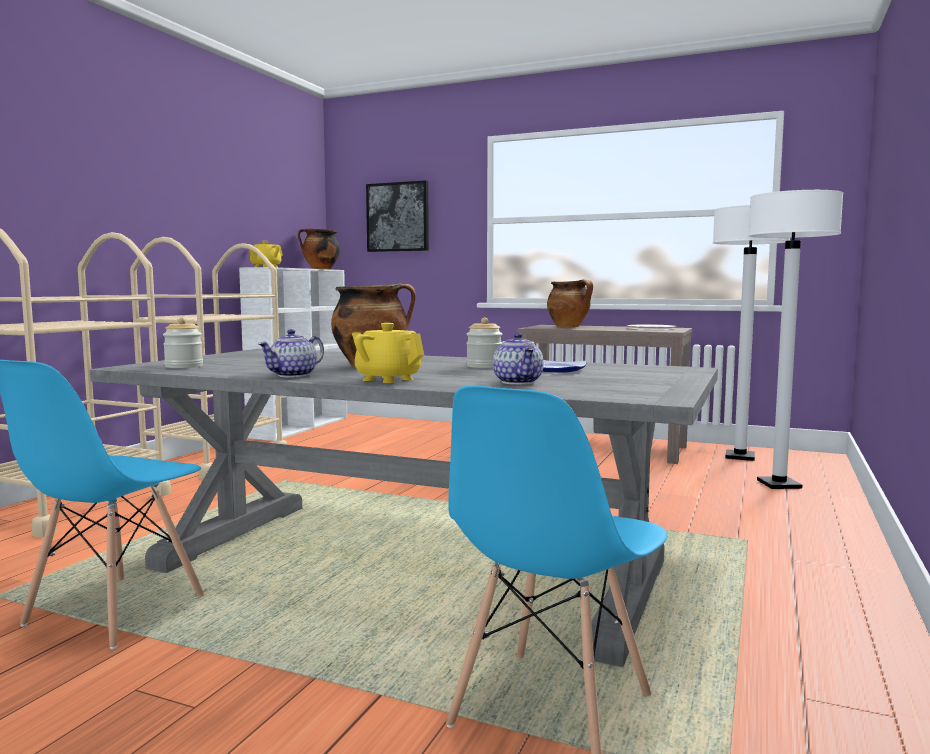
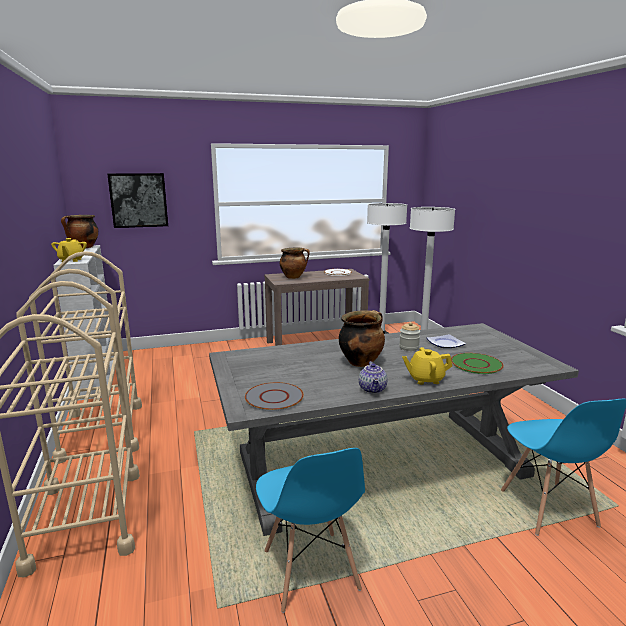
camera: 40 degrees left, 10 degrees up
(184, 366) = (274, 398): jar -> grey plate
(519, 382) = (476, 364): teapot -> green plate

